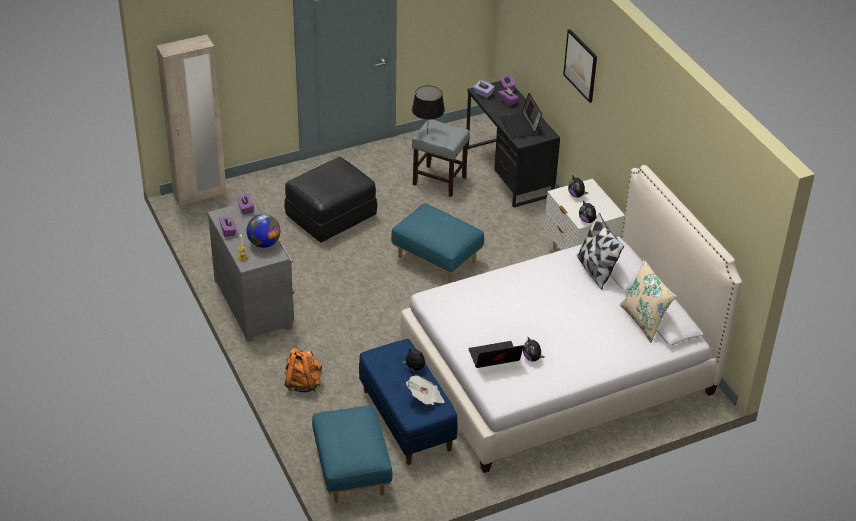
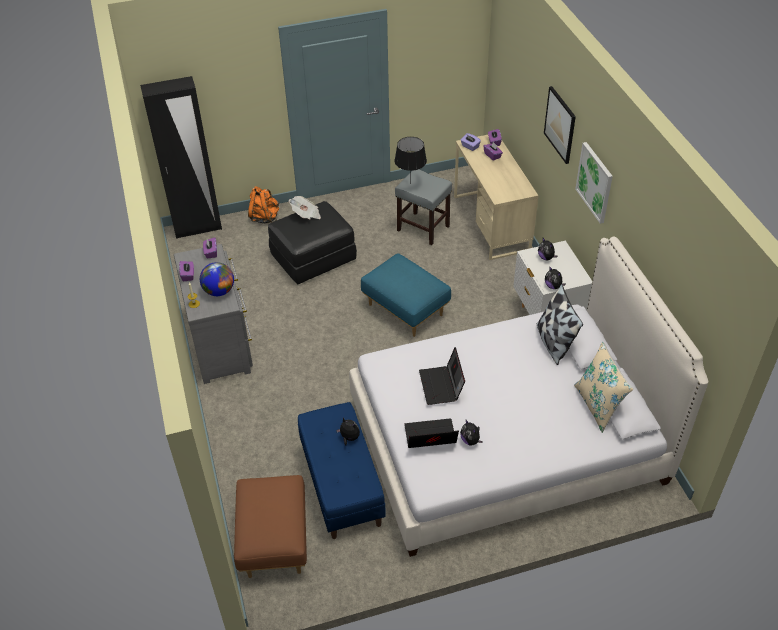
camera: 10 degrees right, 5 degrees up
(200, 194) = (198, 228): beige wardrobe -> black wardrobe
(303, 383) = (247, 434): orange backpack -> orange backpack (264, 217)
(351, 470) = (273, 540): blue ottoman -> brown ottoman
(425, 398) = (353, 474): newspaper -> newspaper (306, 215)
(508, 171) = (491, 223): black desk -> beige desk
(520, 126) = (500, 181): laptop -> laptop (441, 386)
(620, 117) = (595, 182): none -> picture

